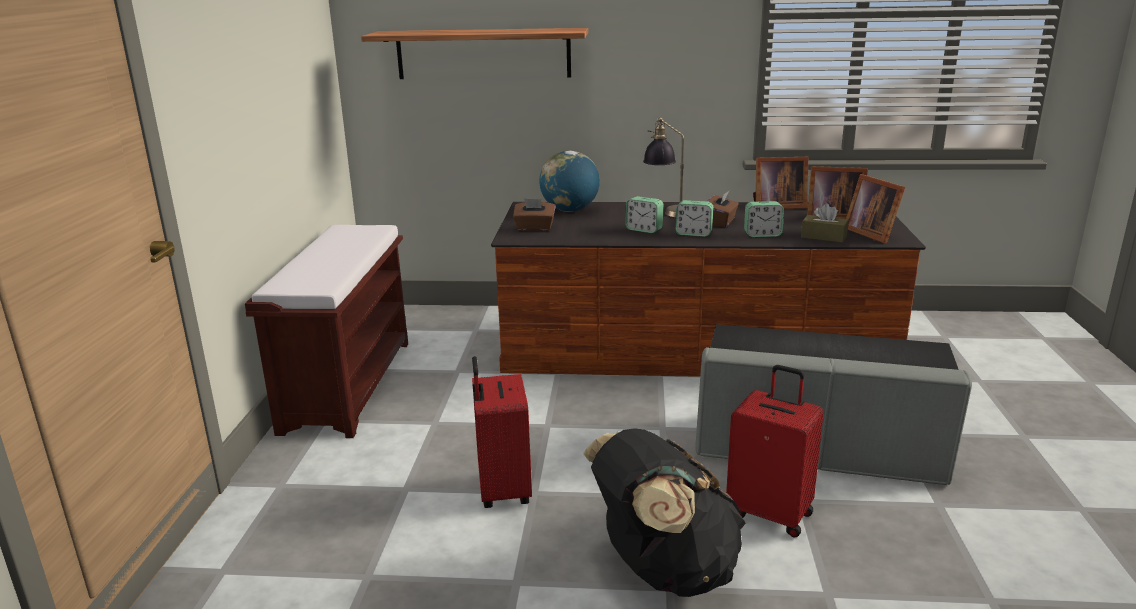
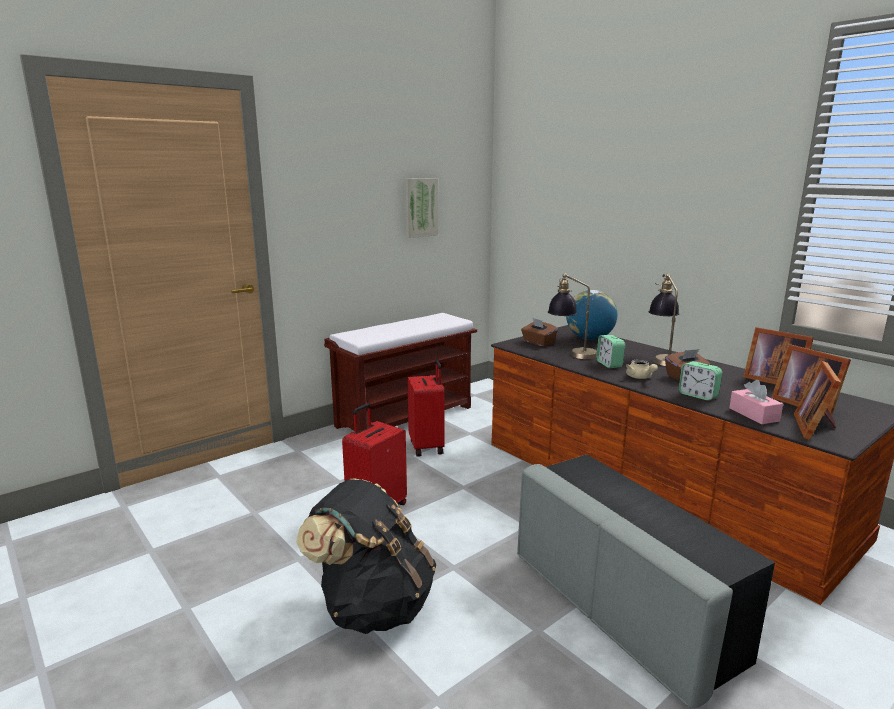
camera: 45 degrees right, 5 degrees down
(287, 73) = (420, 207): none -> picture
(483, 54) = (572, 209): shelf -> none
(592, 230) = (571, 354): none -> table lamp
(693, 233) = (640, 377): alarm clock -> beige teapot
(771, 513) = (499, 623): red suitcase -> red suitcase (427, 447)
(823, 237) = (754, 414): brown tissue box -> pink tissue box

